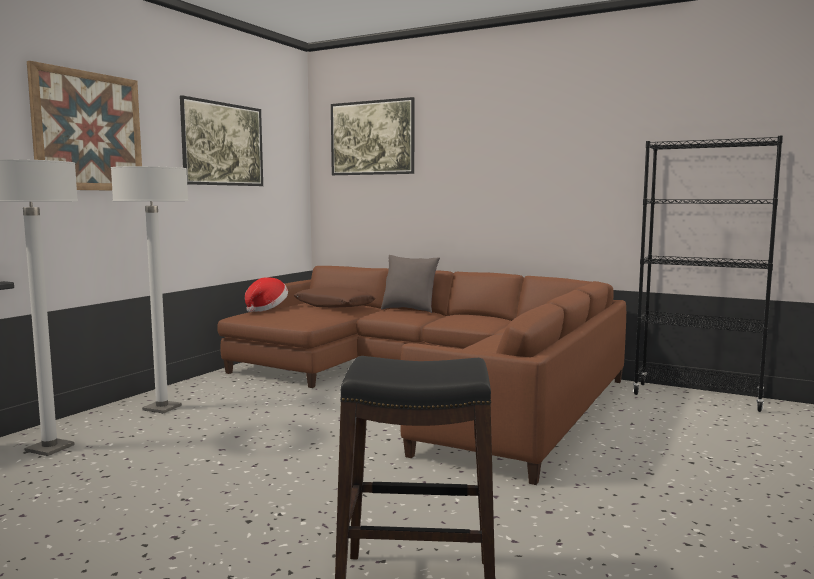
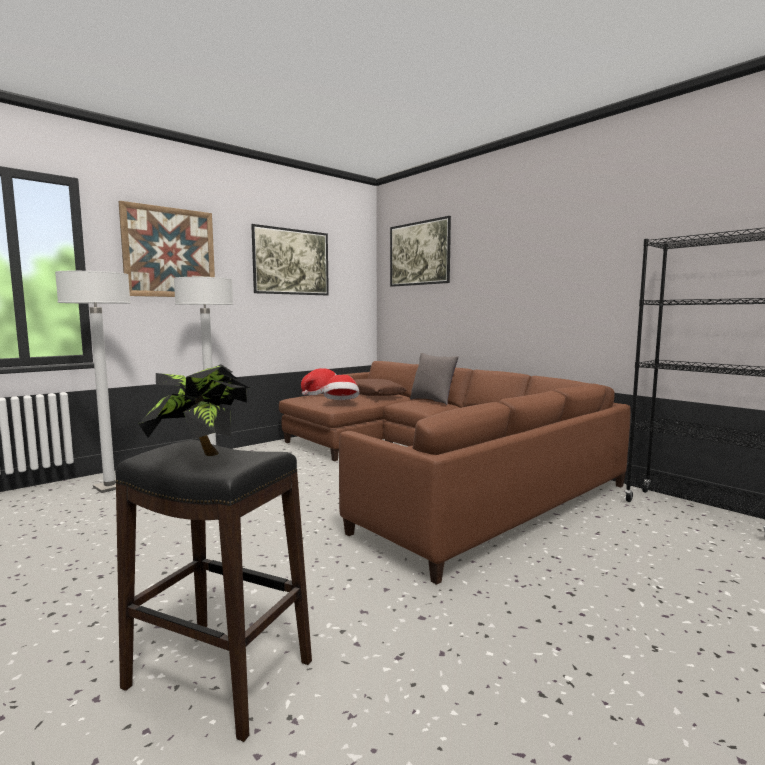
camera: 20 degrees right, 0 degrees up
(311, 317) = (341, 402): none -> hat
(418, 369) = (203, 458): none -> potted plant

